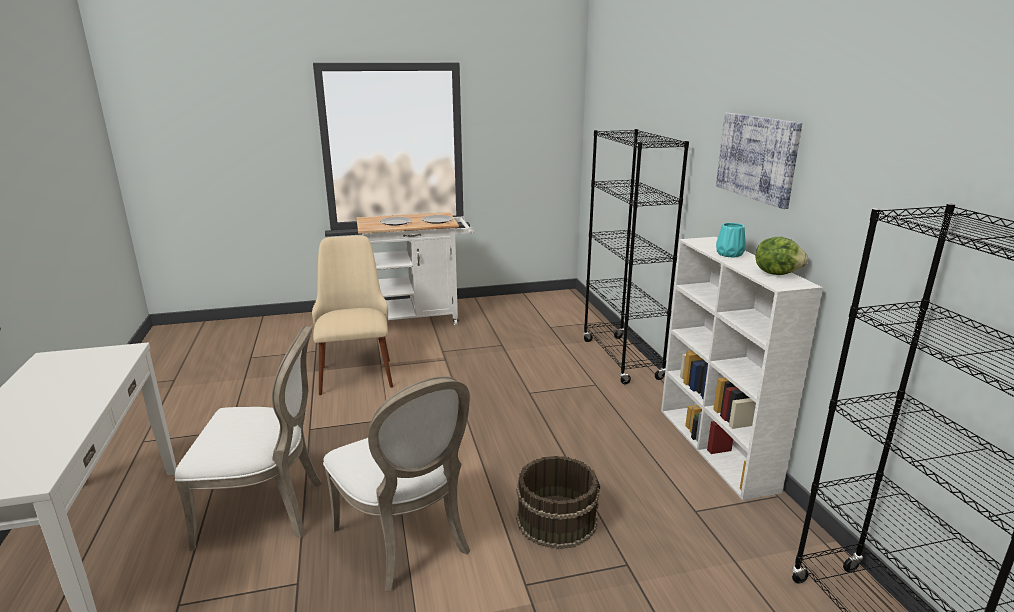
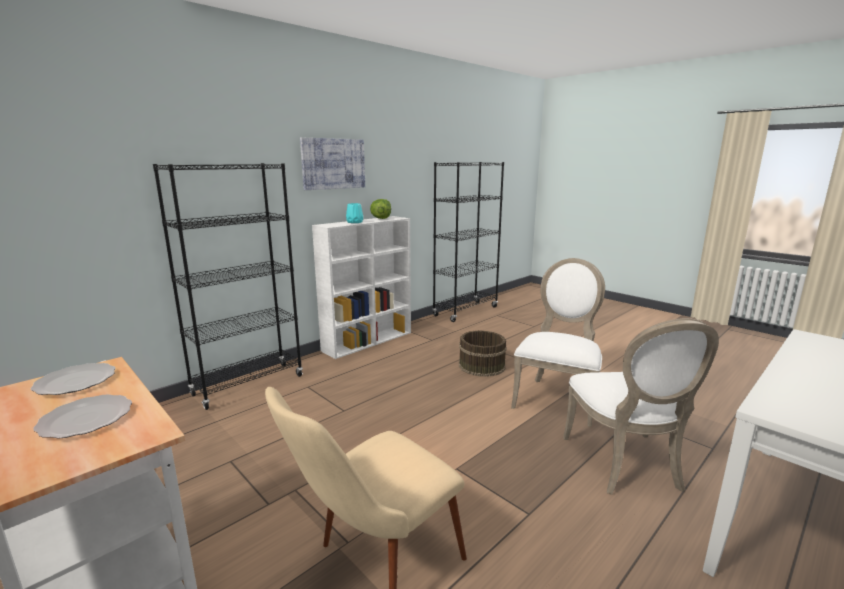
camera: 120 degrees left, 5 degrees down
(267, 510) = (626, 465): white chair -> white chair turned 150 degrees counterclockwise

